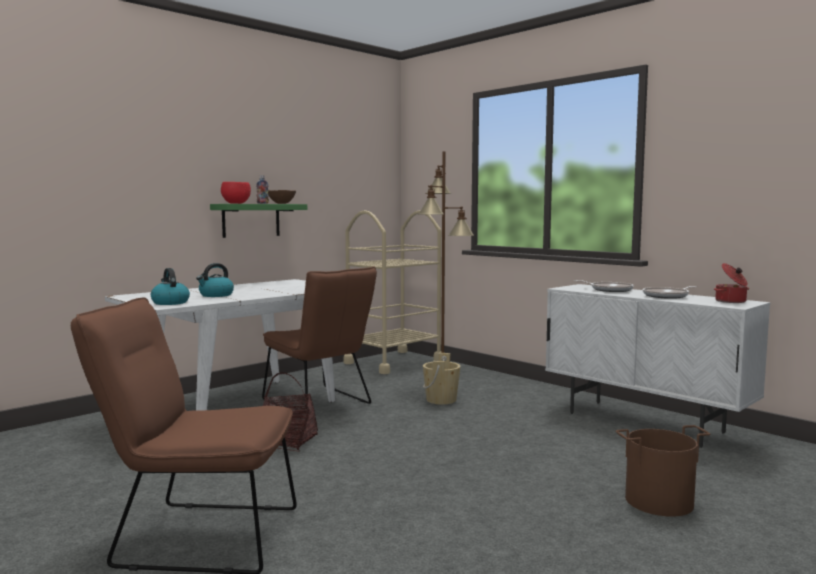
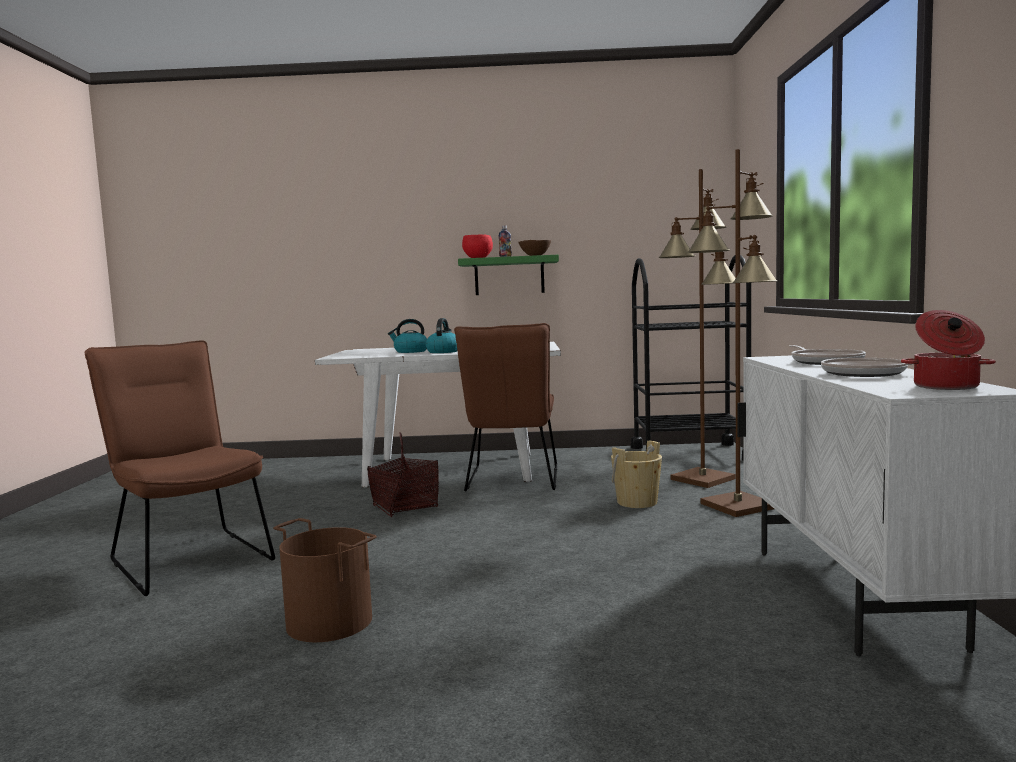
camera: 45 degrees right, 0 degrees up
(170, 302) = (350, 355): kettle -> kettle (443, 352)
(393, 362) = (689, 453): beige cart -> black cart
(499, 390) = (739, 506): none -> brown floor lamp
(659, 501) = (585, 691): brown bucket -> brown bucket (328, 622)

